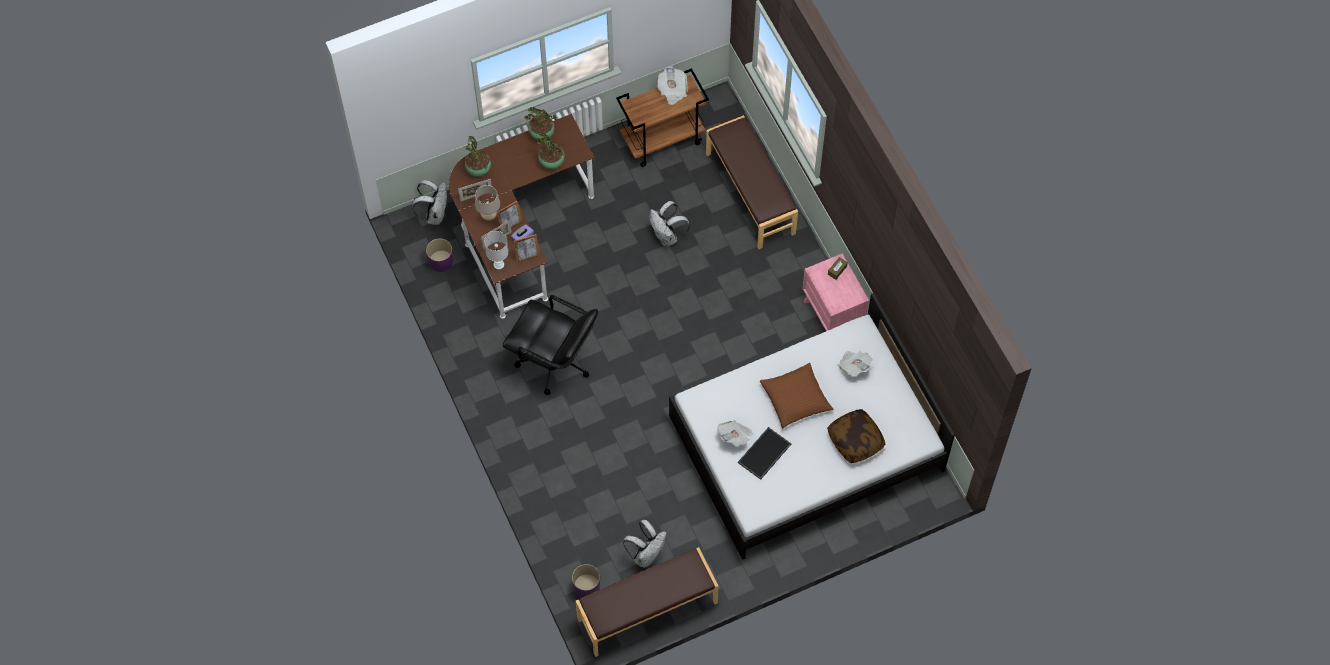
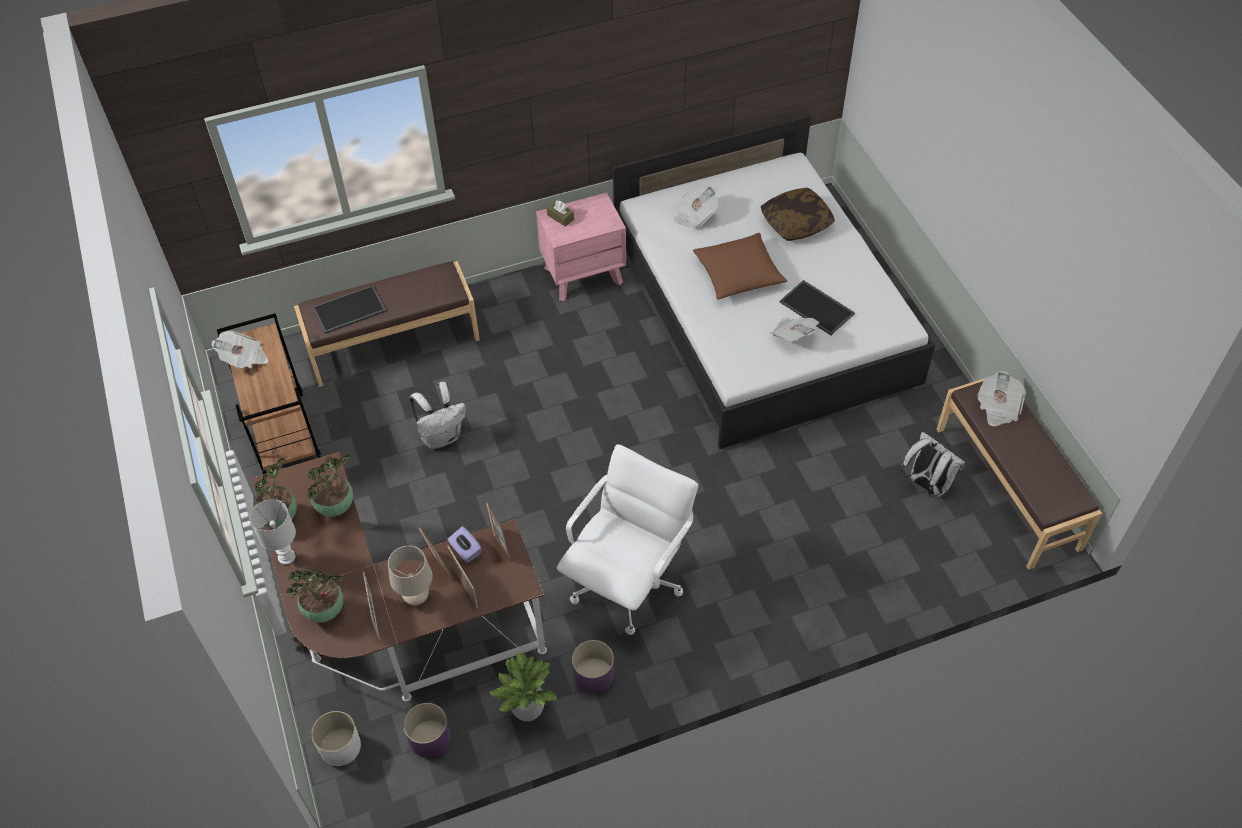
camera: 85 degrees left, 10 degrees down
(434, 214) = (340, 747): white backpack -> white planter
(461, 312) = (528, 710): none -> potted plant
(499, 264) = (509, 585): white table lamp -> white table lamp (286, 556)
(554, 362) = (627, 582): black office chair -> white office chair
(586, 586) = (979, 556): purple planter -> purple planter (593, 675)
(680, 577) = (997, 408): none -> newspaper
(739, 149) = (349, 310): none -> tray

